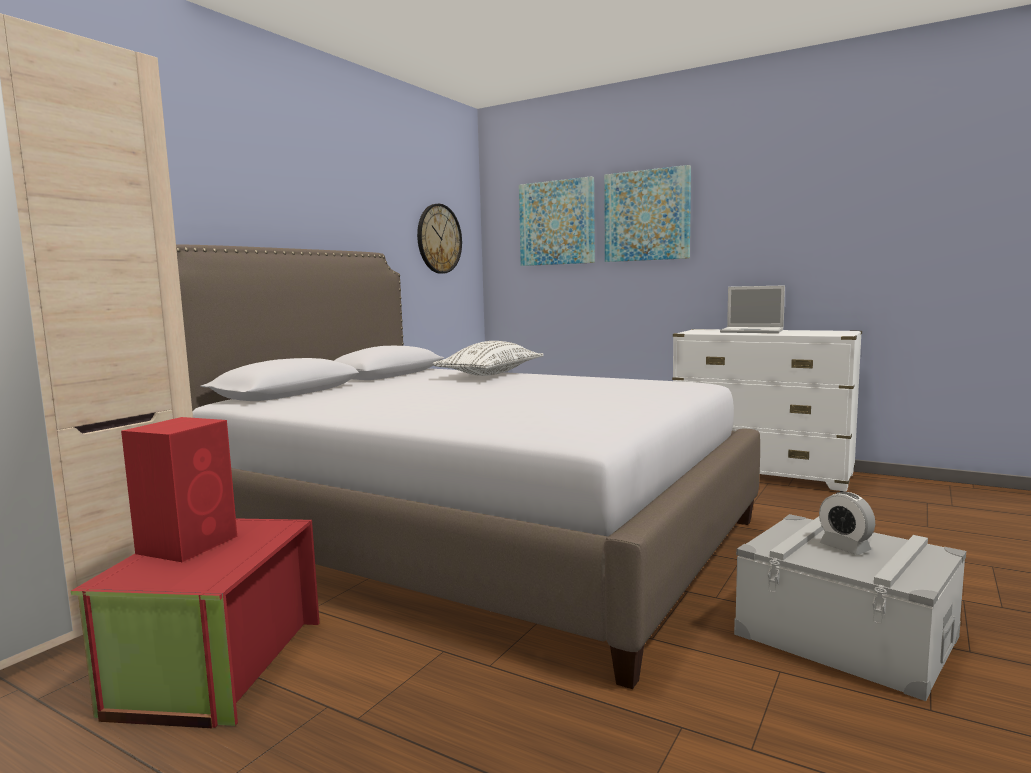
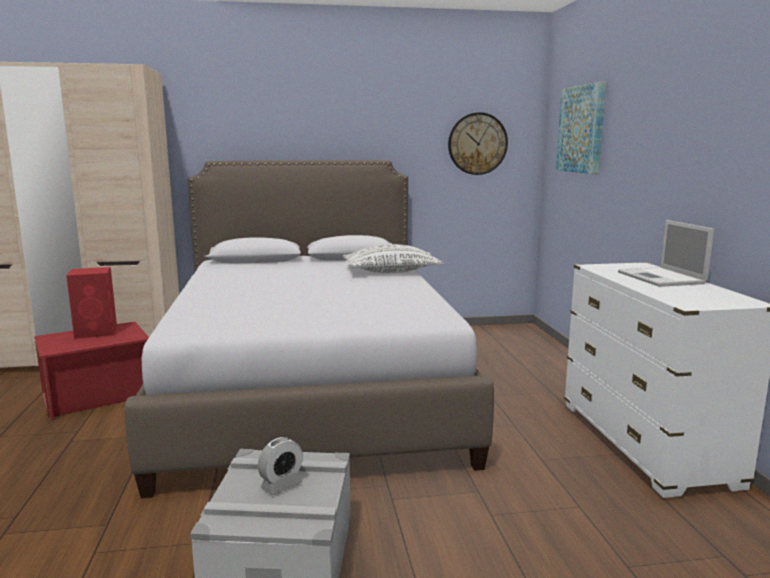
camera: 50 degrees right, 5 degrees up
(647, 215) = (634, 126): picture -> none
(845, 547) = (281, 485): alarm clock -> alarm clock turned 150 degrees counterclockwise

